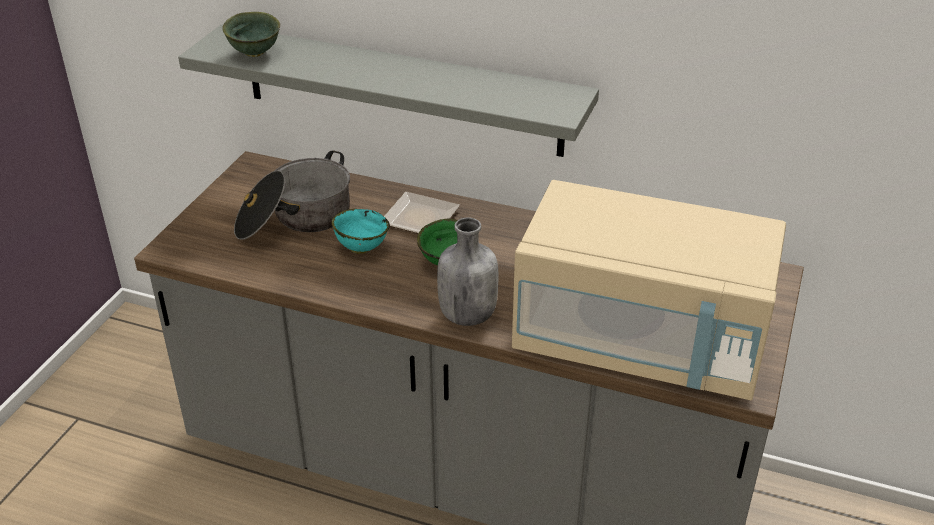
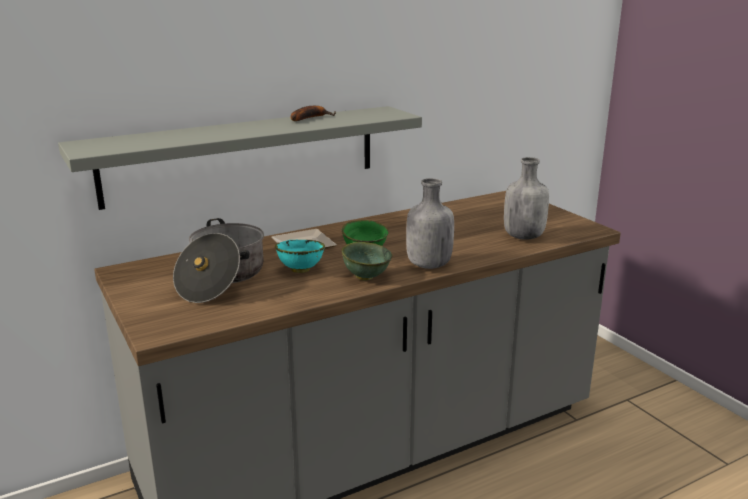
camera: 50 degrees left, 15 degrees down
(256, 53) = (135, 143): green bowl -> green bowl (366, 277)
(465, 77) = (310, 118): none -> banana
(640, 344) = (523, 236): beige microwave -> grey bottle

